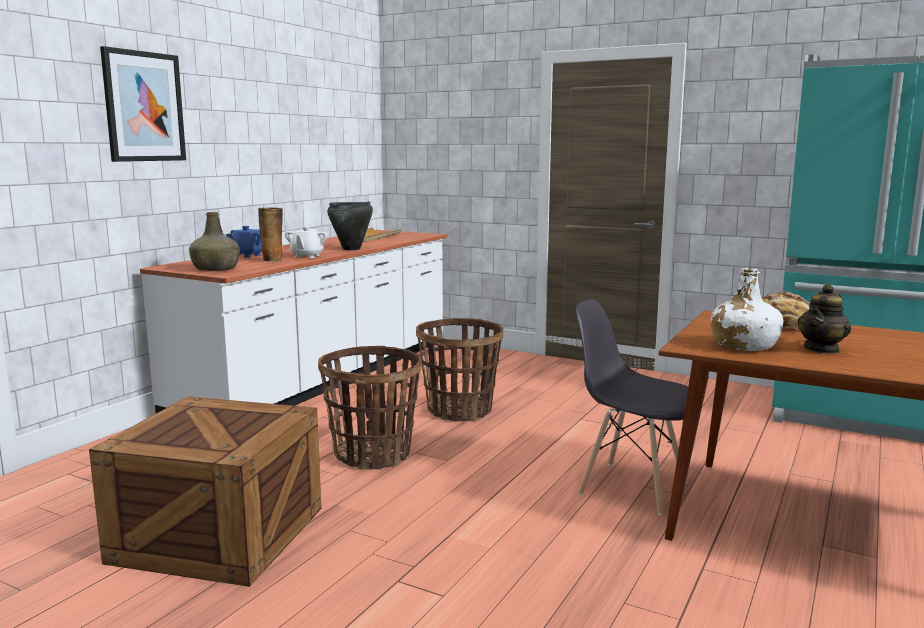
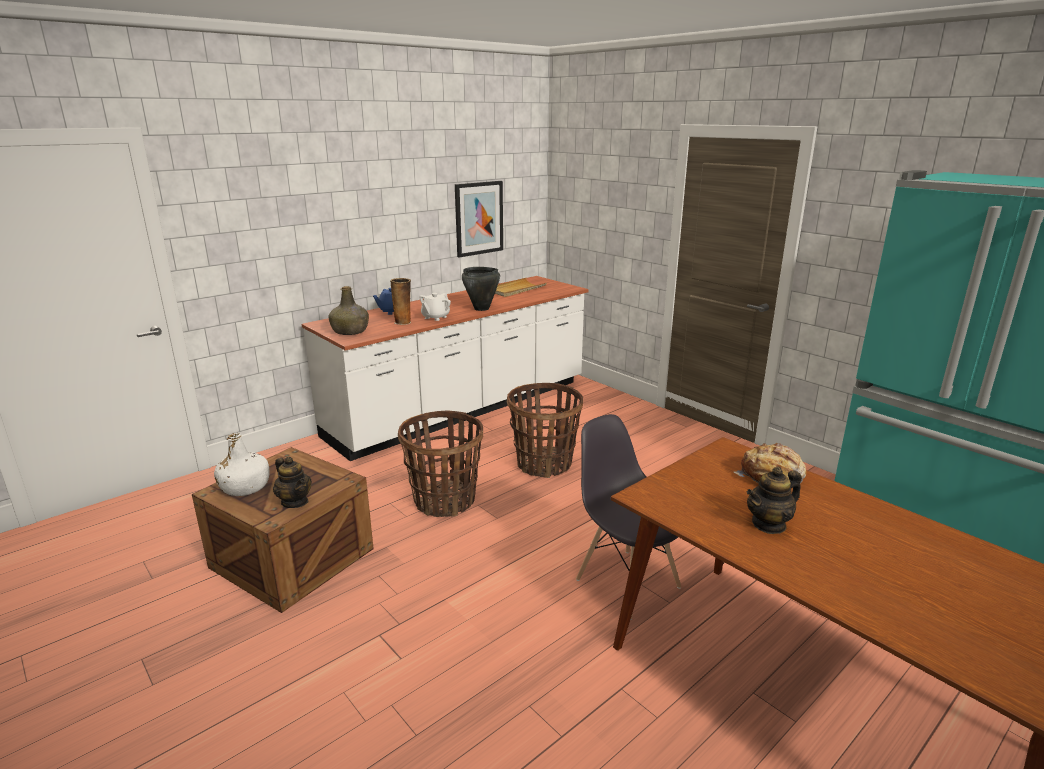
camera: 20 degrees right, 10 degrees up
(144, 107) = (304, 195): picture -> picture (479, 218)
(248, 436) = (295, 502): none -> teapot
(743, 346) = (696, 504): white bottle -> white bottle (245, 487)

